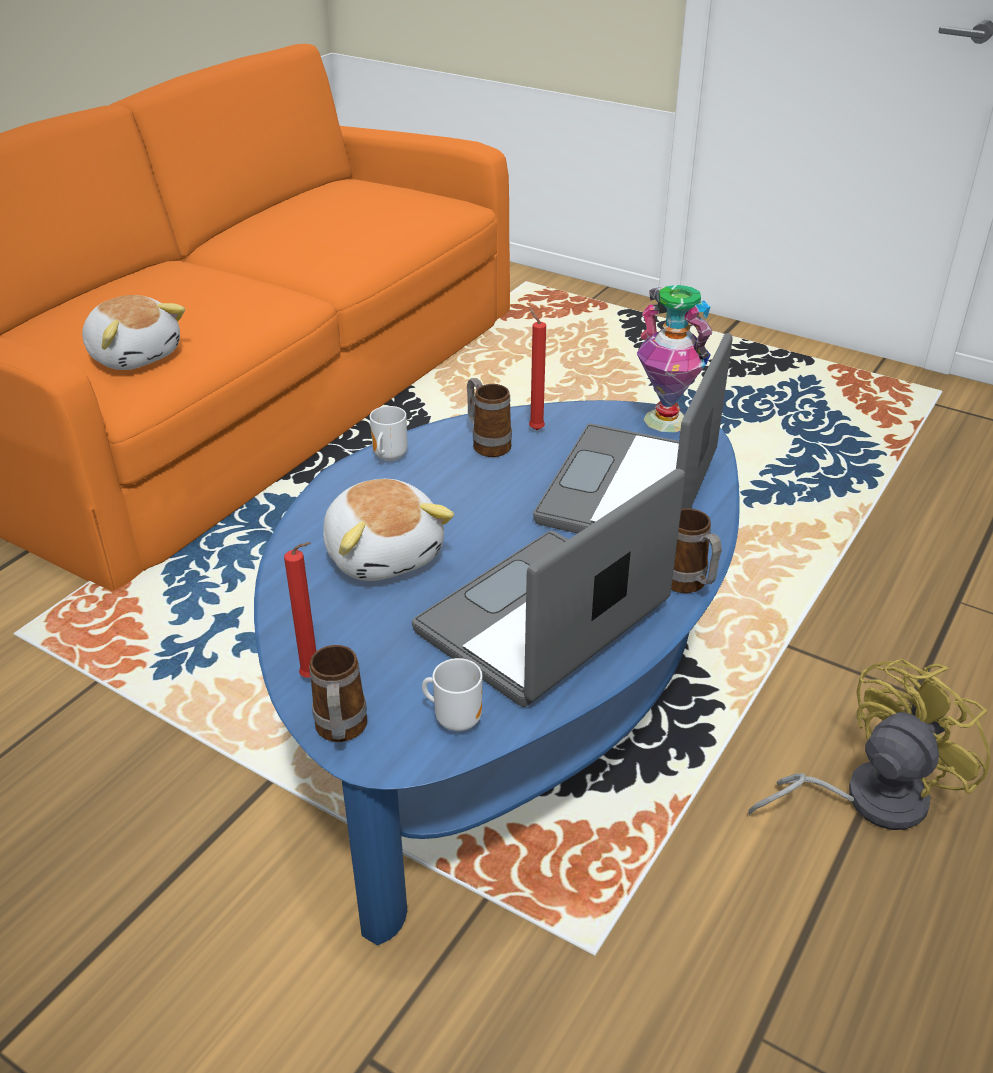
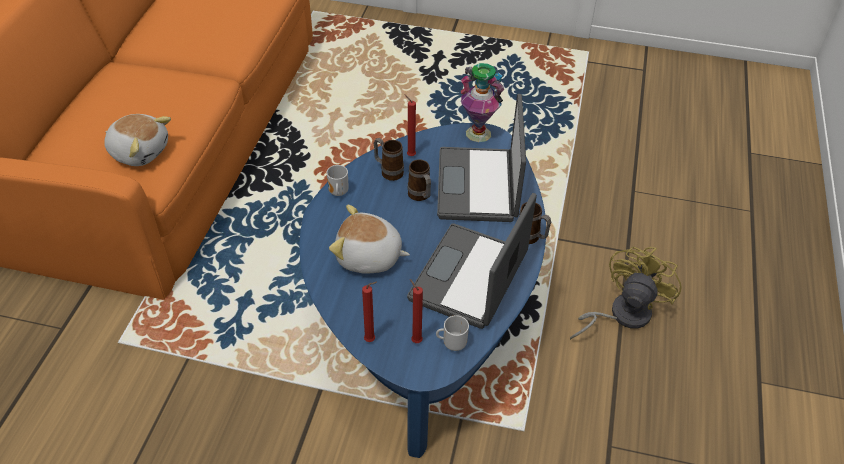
camera: 20 degrees left, 10 degrees up
(340, 732) = (401, 366): mug -> mug (420, 197)
(384, 553) = (369, 257): plush toy -> plush toy turned 150 degrees clockwise
(390, 696) = (415, 340): none -> red candle

